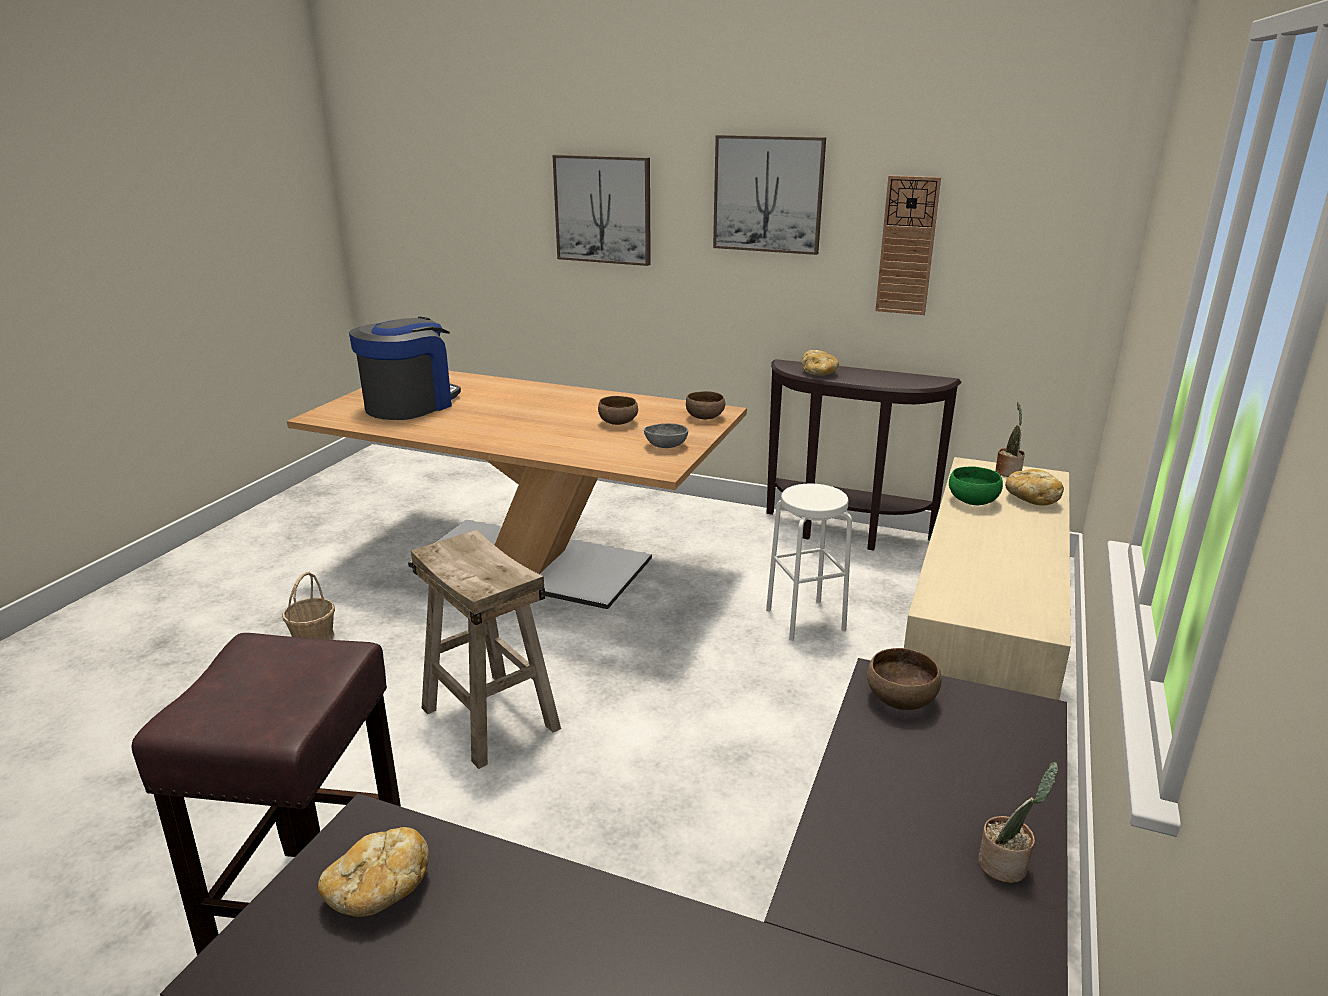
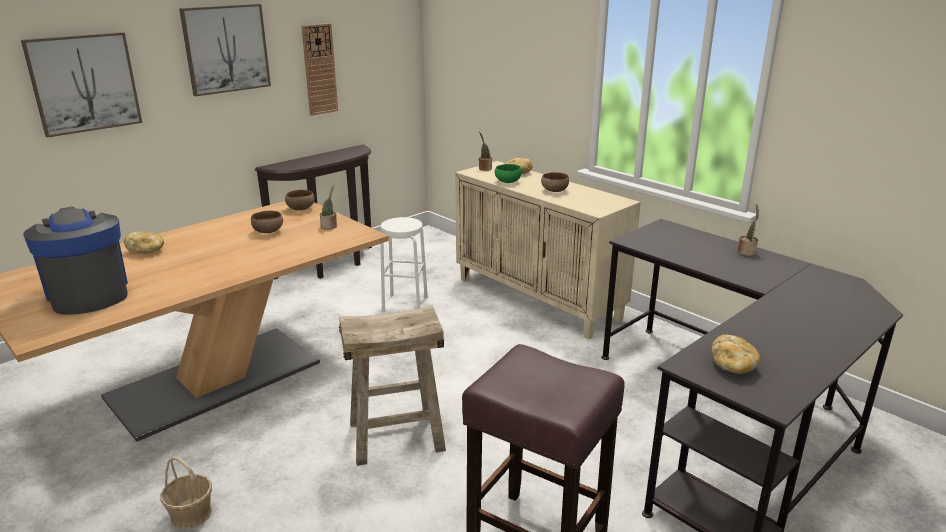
camera: 65 degrees left, 0 degrees up
(665, 445) = (330, 227): grey bowl -> potted plant
(819, 373) = (303, 164): bread -> bread (146, 251)
(899, 699) = (644, 241): brown bowl -> brown bowl (554, 191)

